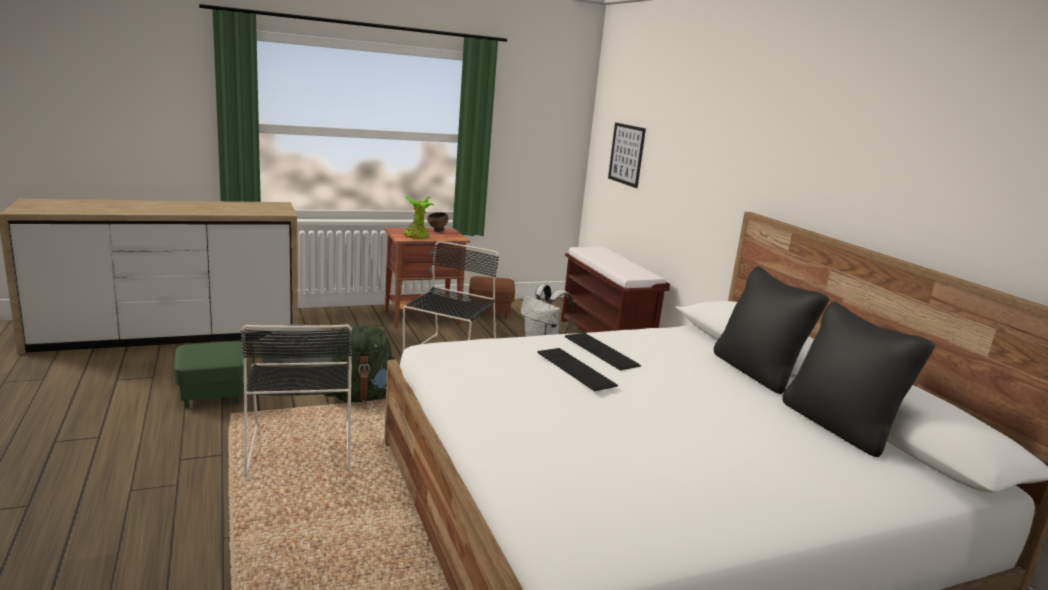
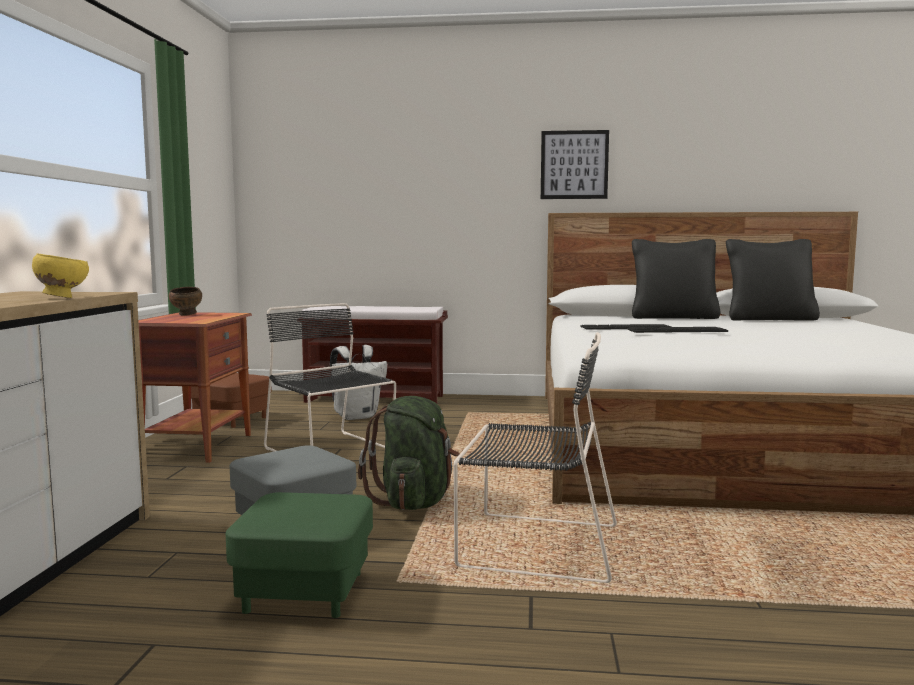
camera: 60 degrees left, 10 degrees down
(240, 213) = (62, 298): none -> yellow bowl
(417, 237) = (199, 319): potted plant -> none
(626, 154) = (323, 197): picture -> picture (574, 165)

